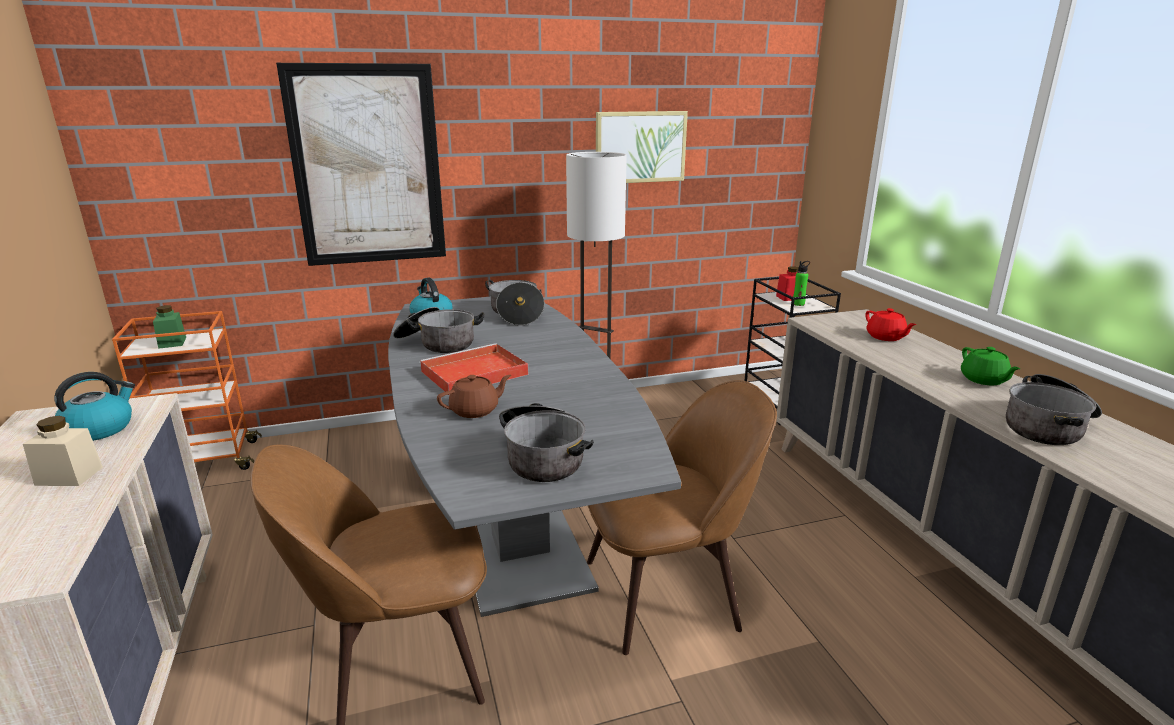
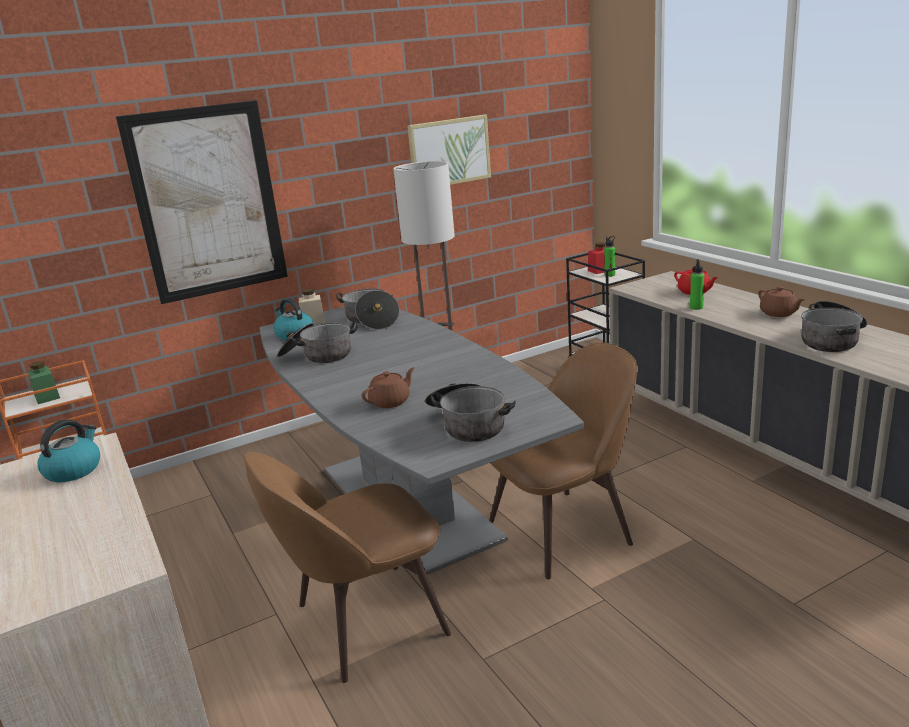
camera: 10 degrees left, 0 degrees up
(69, 476) = (86, 506): beige jar -> beige jar (313, 321)
(472, 373) = (367, 374): red tray -> none
(881, 356) = (696, 307): none -> green bottle
(984, 380) = (778, 313): green teapot -> brown teapot

